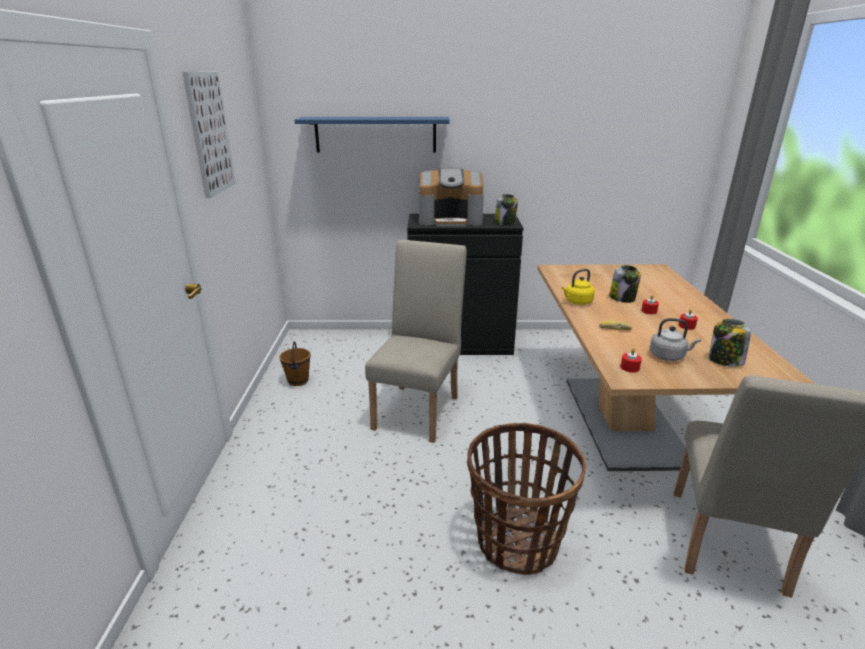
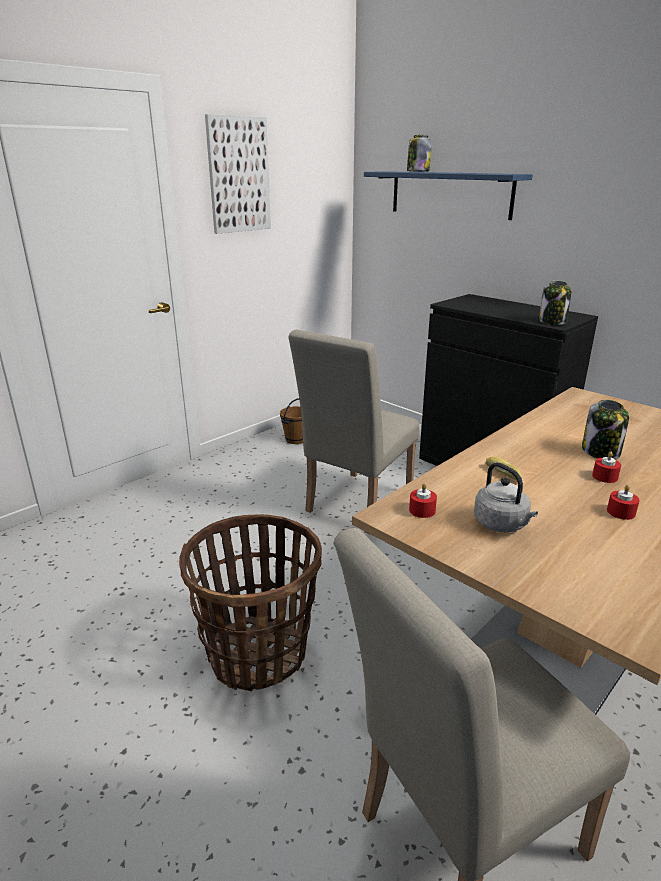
camera: 45 degrees right, 0 degrees up
(419, 408) = (354, 505): beige chair -> beige chair turned 150 degrees clockwise
(450, 220) = (496, 306): coffee machine -> none
(577, 302) = (525, 434): yellow kettle -> none
(725, 361) = (572, 567): jar -> jar (417, 172)

